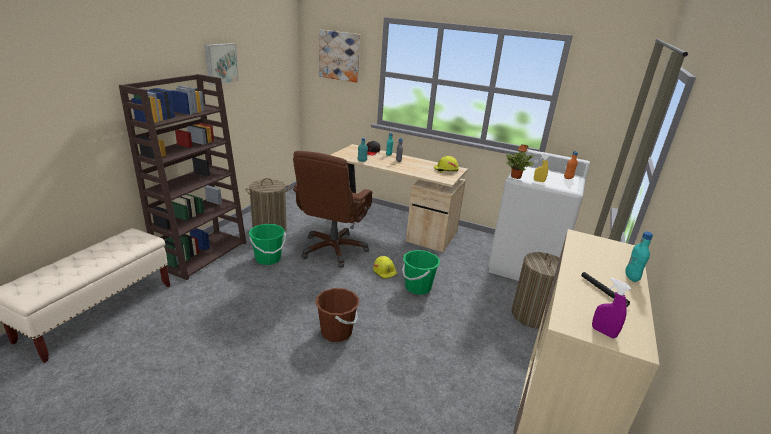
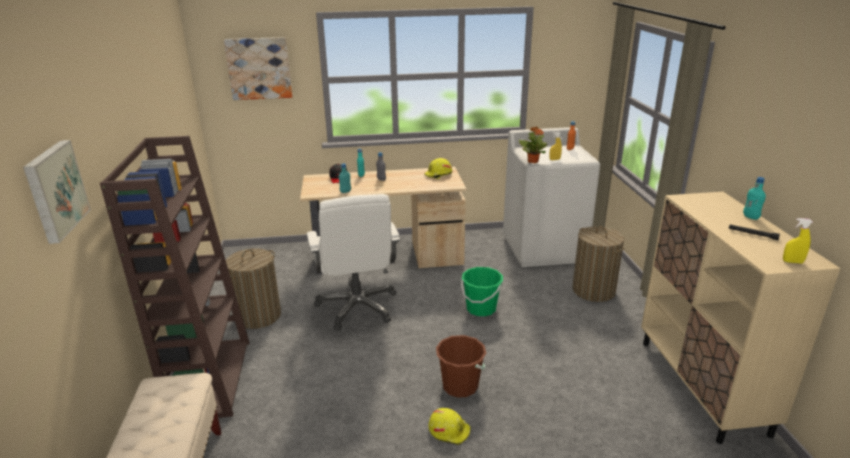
camera: 30 degrees left, 0 degrees up
(220, 63) = (150, 115): picture -> picture (54, 190)
(268, 259) = (299, 348): green bucket -> none
(333, 249) = (358, 307): brown office chair -> white office chair
(385, 271) = (434, 307): yellow hard hat -> yellow hard hat (449, 430)
(603, 332) = (792, 262): purple spray bottle -> yellow spray bottle

